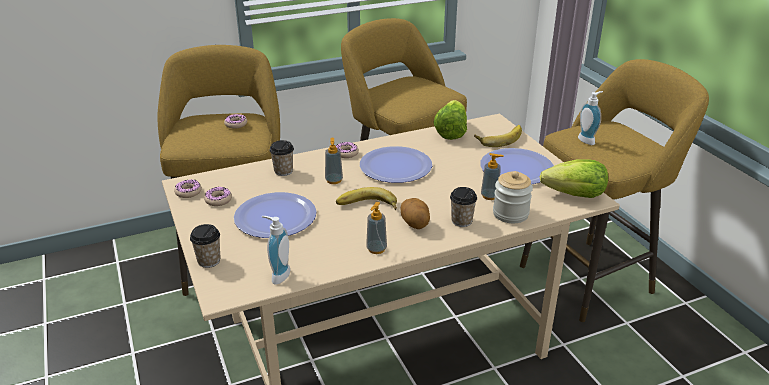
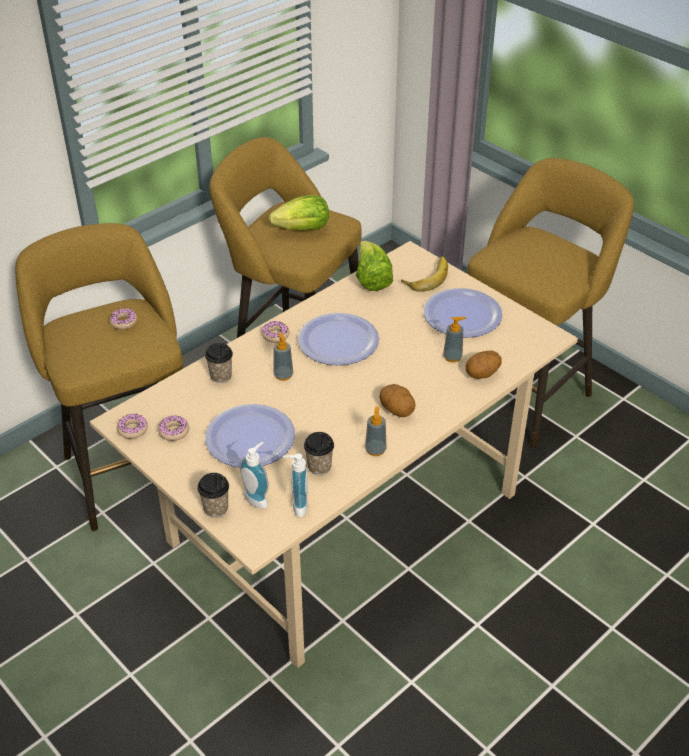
camera: 20 degrees left, 10 degrees up
(367, 206) = (337, 400): banana -> none
(461, 221) = (440, 395): cup -> cup (319, 467)
(510, 214) = (482, 375): jar -> potato
(575, 195) = (533, 336): lettuce -> lettuce (303, 229)
(588, 140) = (517, 261): soap dispenser -> soap dispenser (258, 498)

